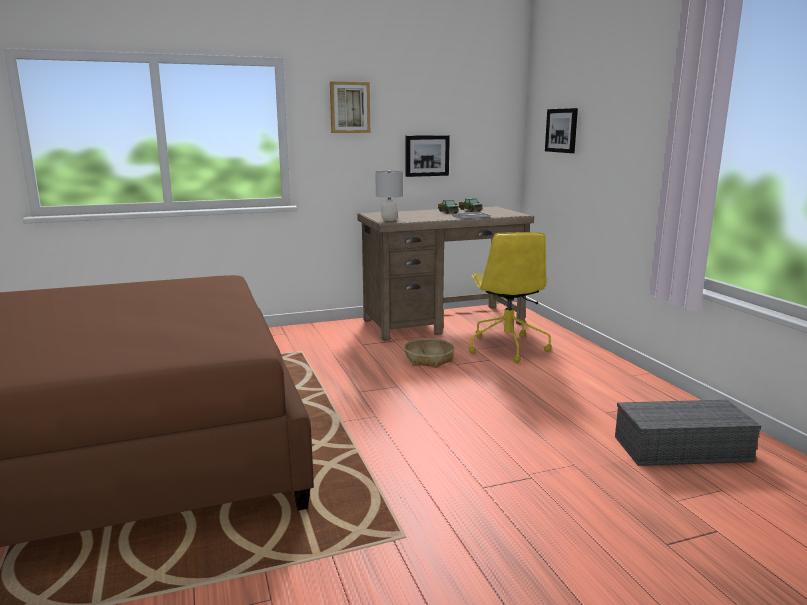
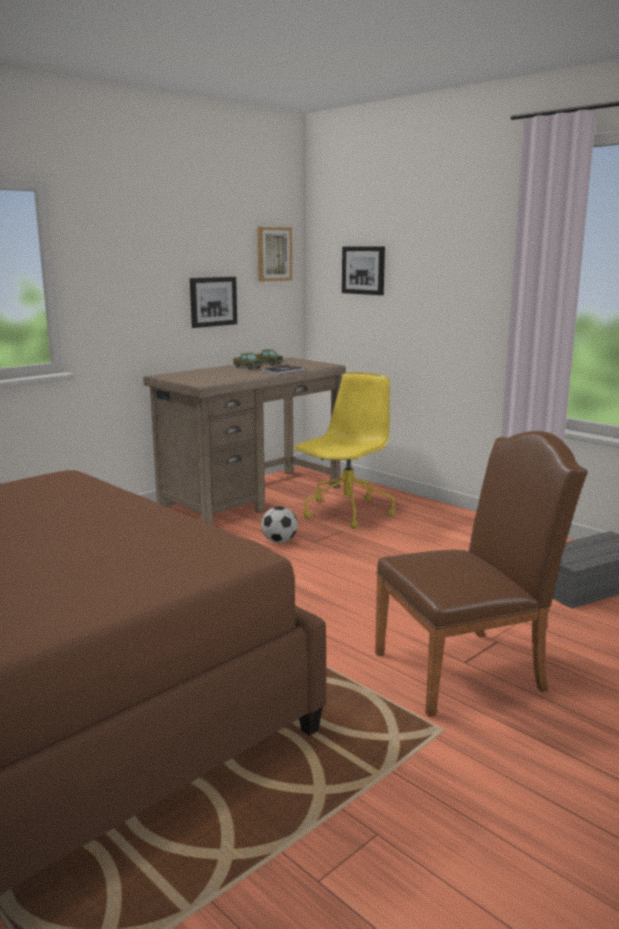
camera: 25 degrees left, 0 degrees up
(349, 107) = (127, 245): picture -> picture (274, 254)
(389, 220) = (202, 382): grey table lamp -> none
(429, 359) = (279, 541): basket -> football
(480, 494) = (468, 669): none -> brown chair
(506, 346) = (345, 514): yellow office chair -> yellow office chair turned 120 degrees counterclockwise

